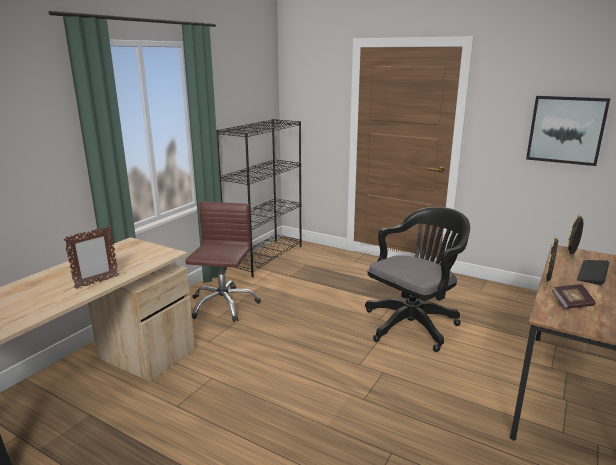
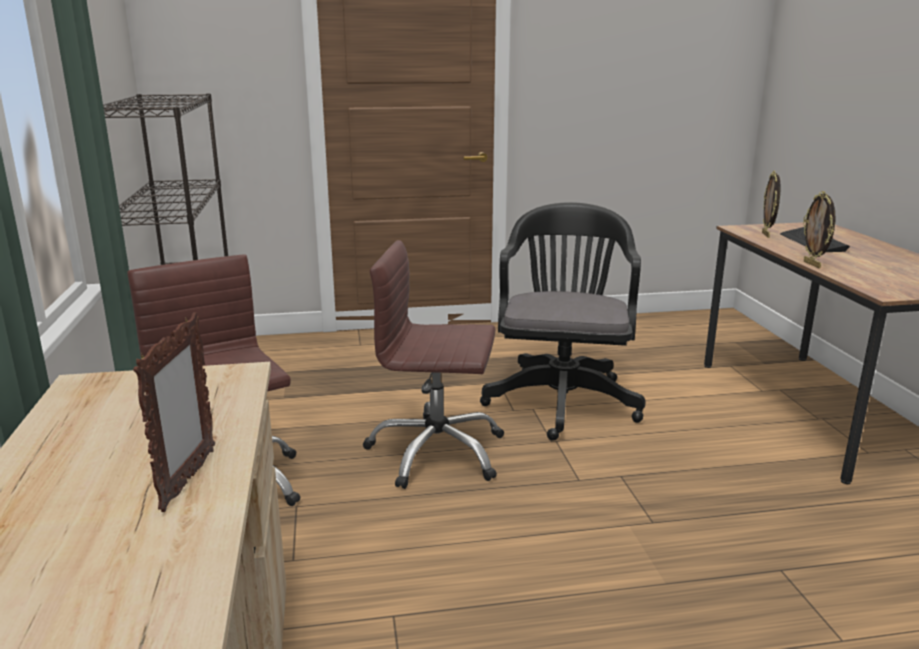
camera: 40 degrees left, 0 degrees up
(315, 324) = (436, 452): none -> brown office chair
(566, 130) = (647, 75): picture -> none
(572, 304) = (870, 274): book -> none

